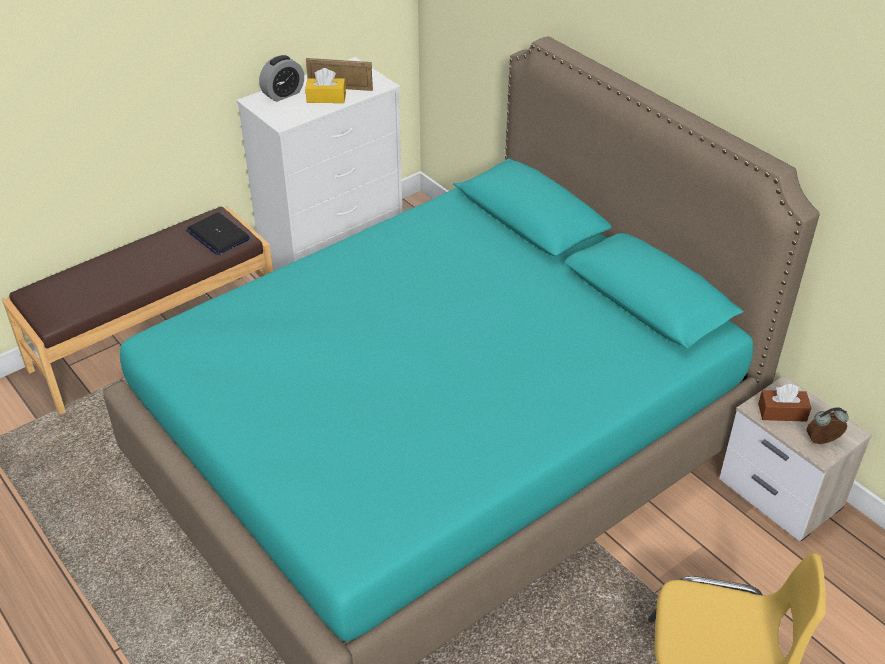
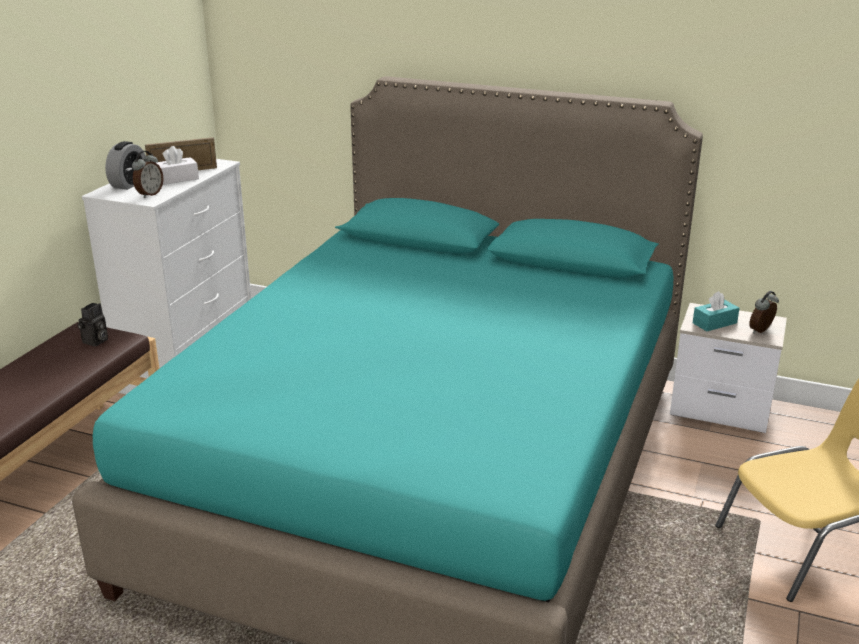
camera: 30 degrees left, 15 degrees down
(218, 235) = (95, 342): laptop -> camera
(288, 114) = (149, 194): none -> alarm clock
(326, 98) = (176, 179): yellow tissue box -> white tissue box
(782, 412) = (714, 323): brown tissue box -> turquoise tissue box

